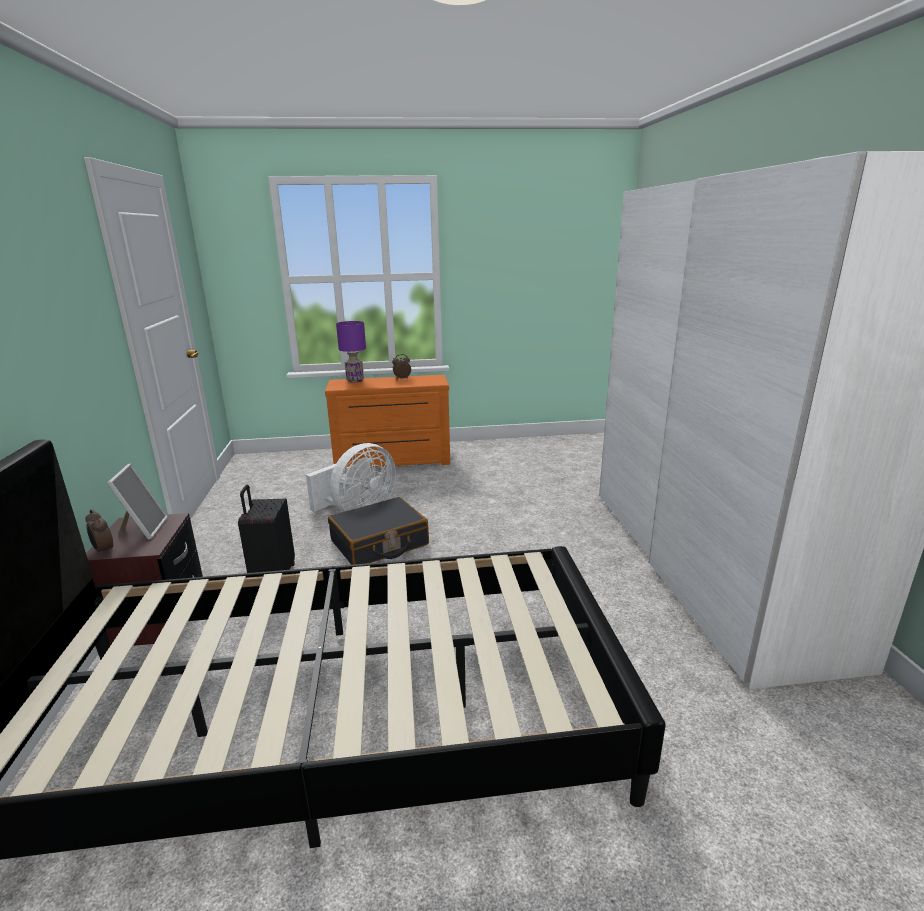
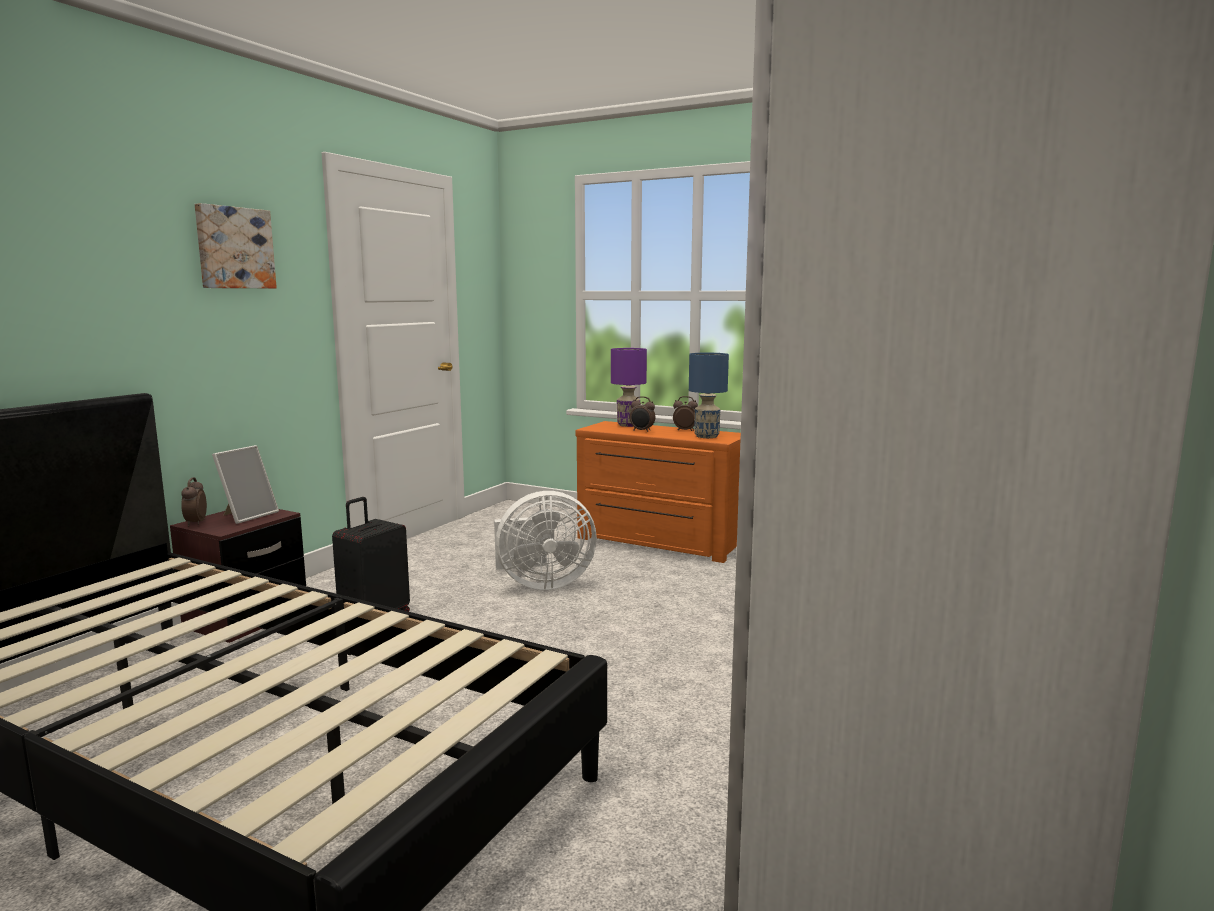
camera: 35 degrees right, 10 degrees down
(54, 270) = (234, 248): none -> picture
(375, 384) = (642, 431): none -> alarm clock
(379, 543) = (516, 621): black suitcase -> none
(425, 381) = (706, 436): none -> blue table lamp

